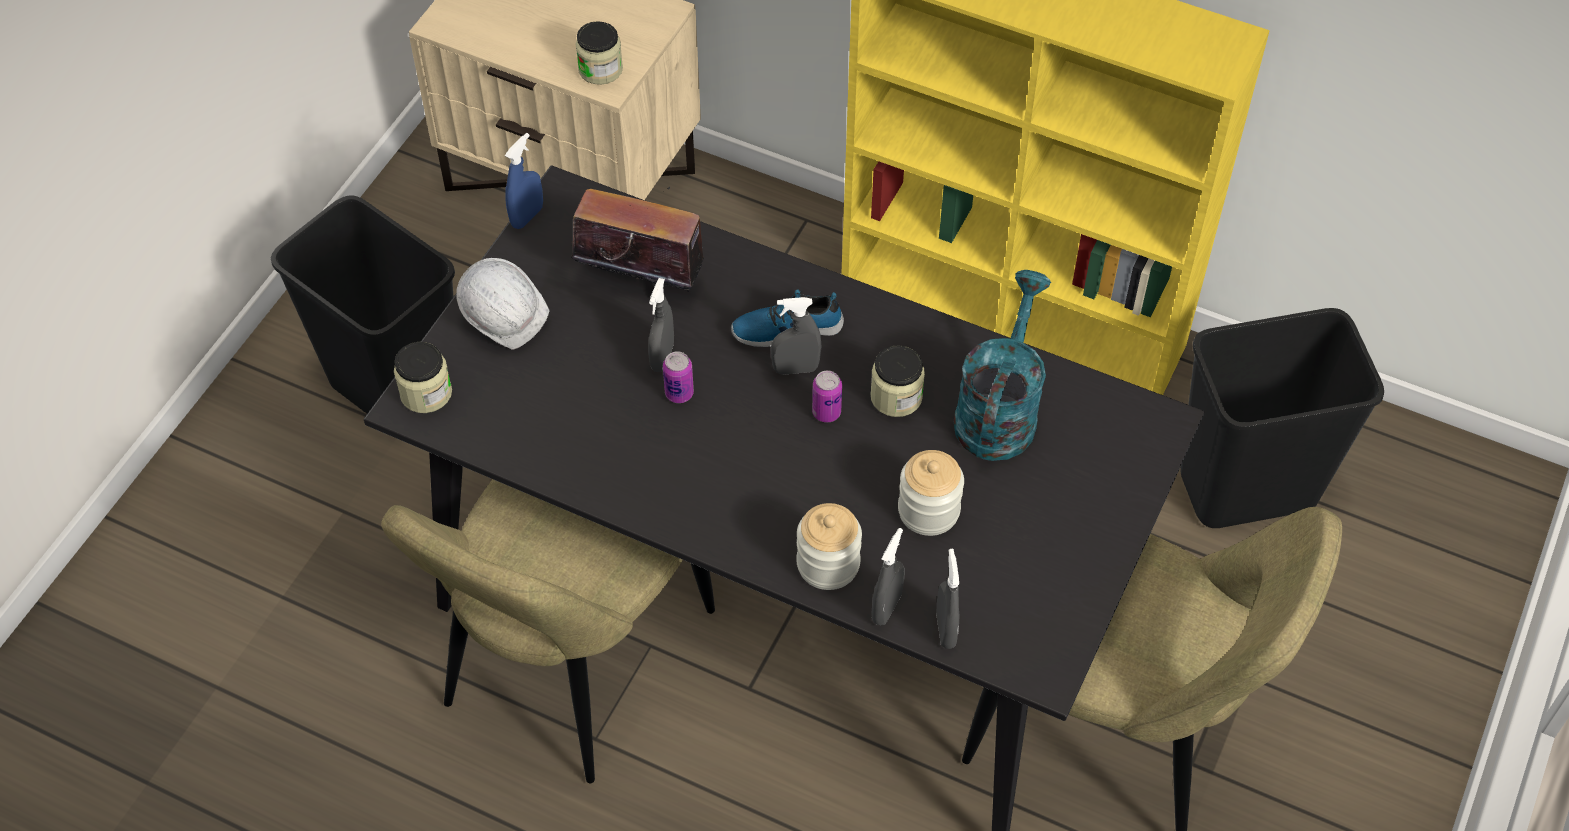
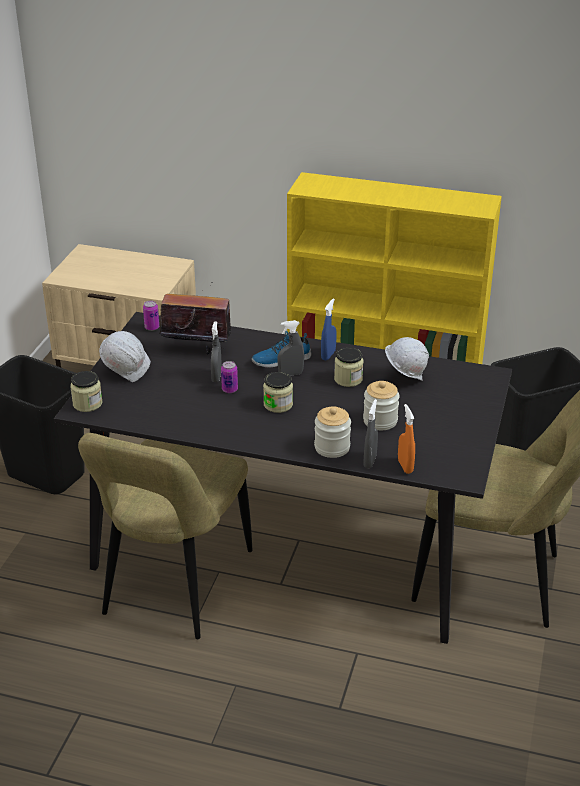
camera: 10 degrees left, 20 degrees down
(527, 216) = (128, 331): blue spray bottle -> blue spray bottle (328, 355)
(600, 69) = (149, 287): jar -> jar (278, 404)
(826, 412) = (312, 389): can -> can (152, 327)
(945, 629) = (405, 466): grey spray bottle -> orange spray bottle
(998, 410) = (404, 378): turquoise watering can -> white hard hat

